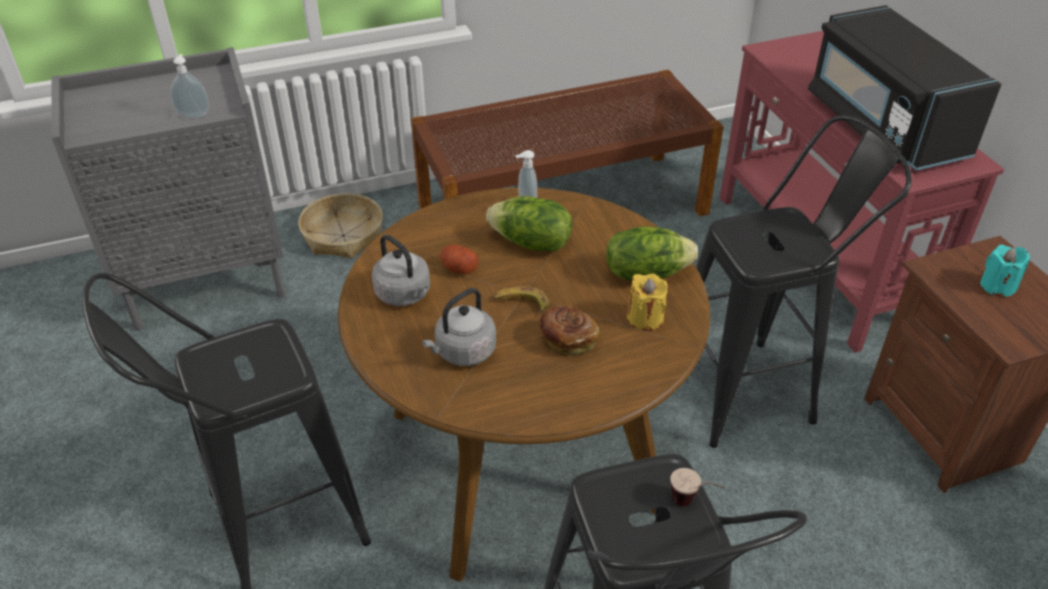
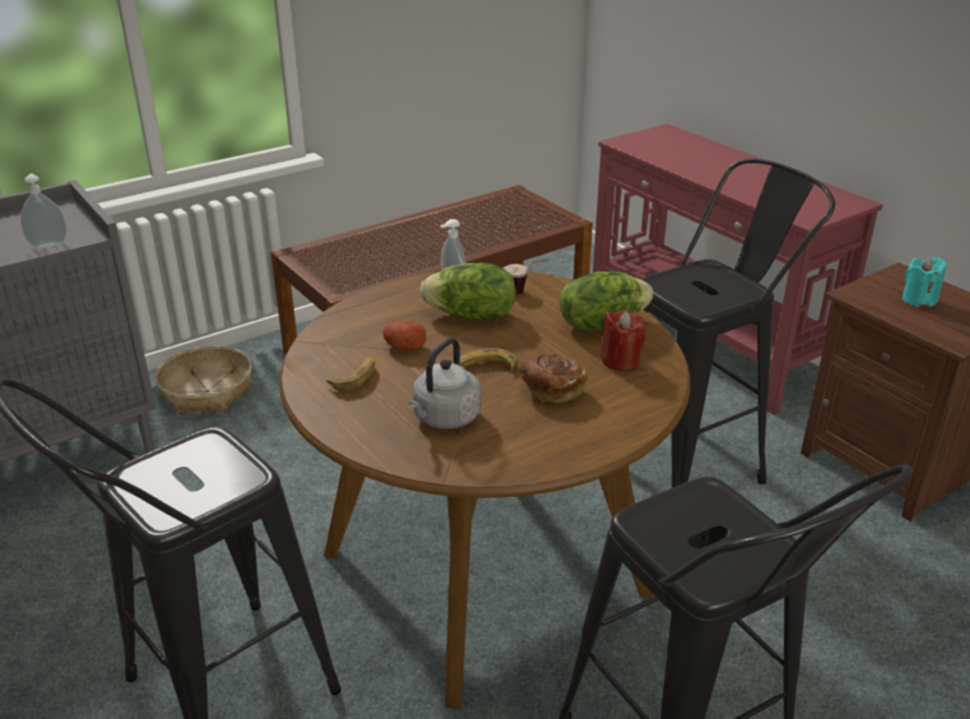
camera: 15 degrees left, 10 degrees down
(405, 295) = (355, 378): grey kettle -> banana
(645, 318) = (620, 360): yellow candle -> red candle
(693, 504) = (747, 517): cup -> cup (525, 292)
(883, 125) = (759, 185): black microwave -> none

